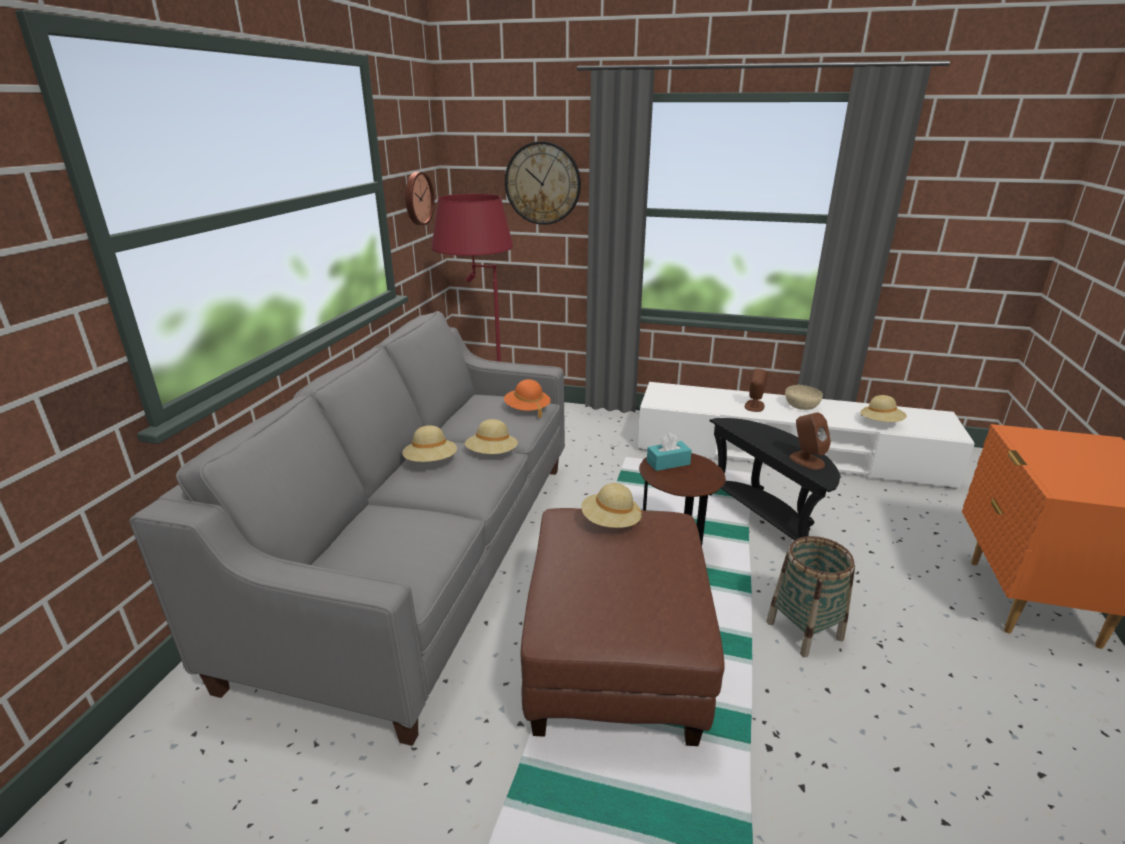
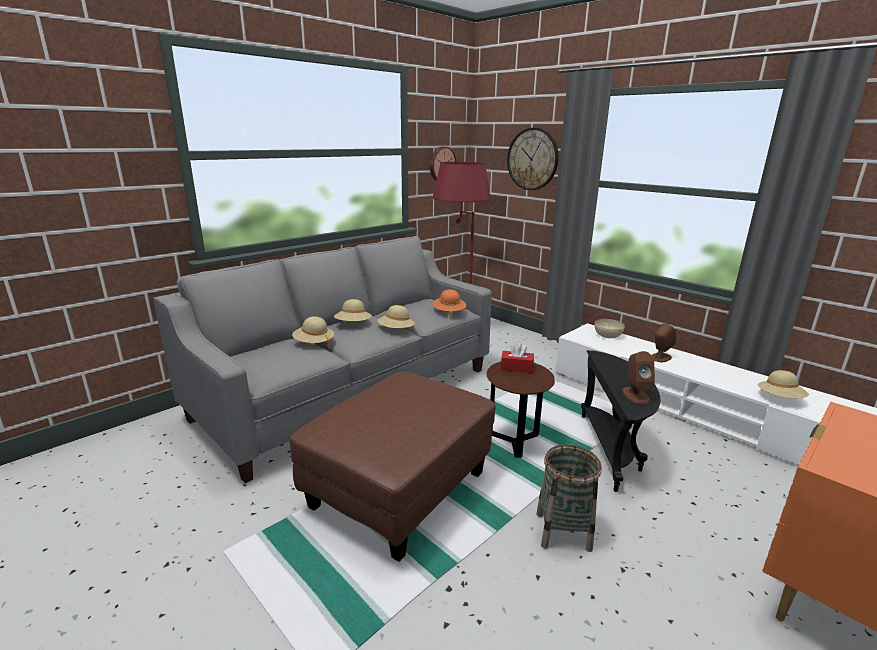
camera: 30 degrees right, 5 degrees down
(610, 523) = (423, 386): beige hat -> beige hat (314, 343)
(668, 463) = (516, 367): turquoise tissue box -> red tissue box
(800, 406) = (707, 367): beige bowl -> beige bowl (607, 335)

